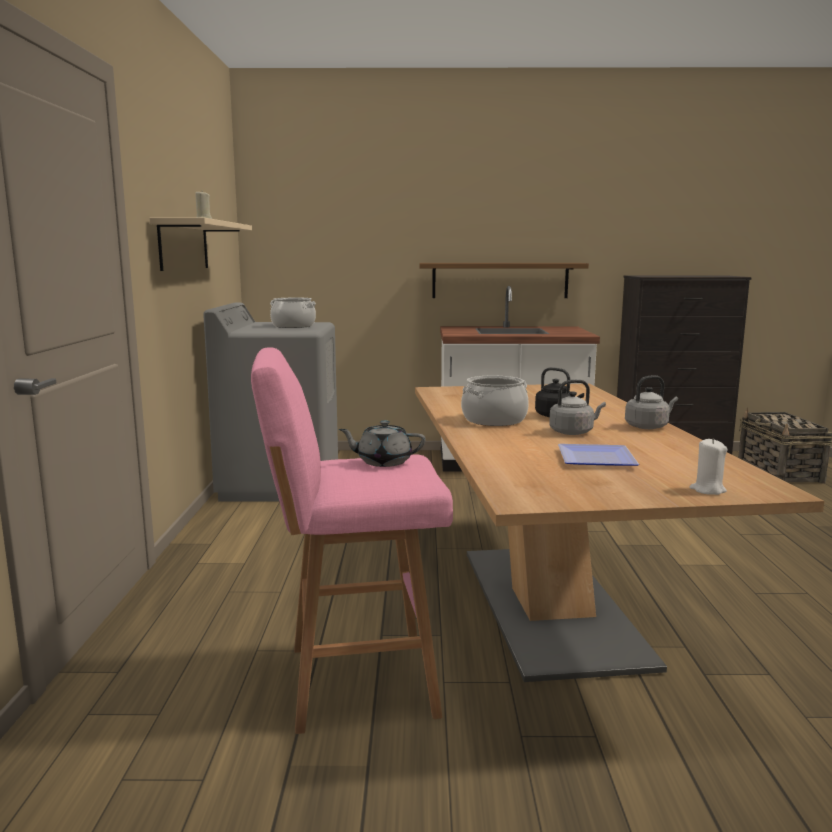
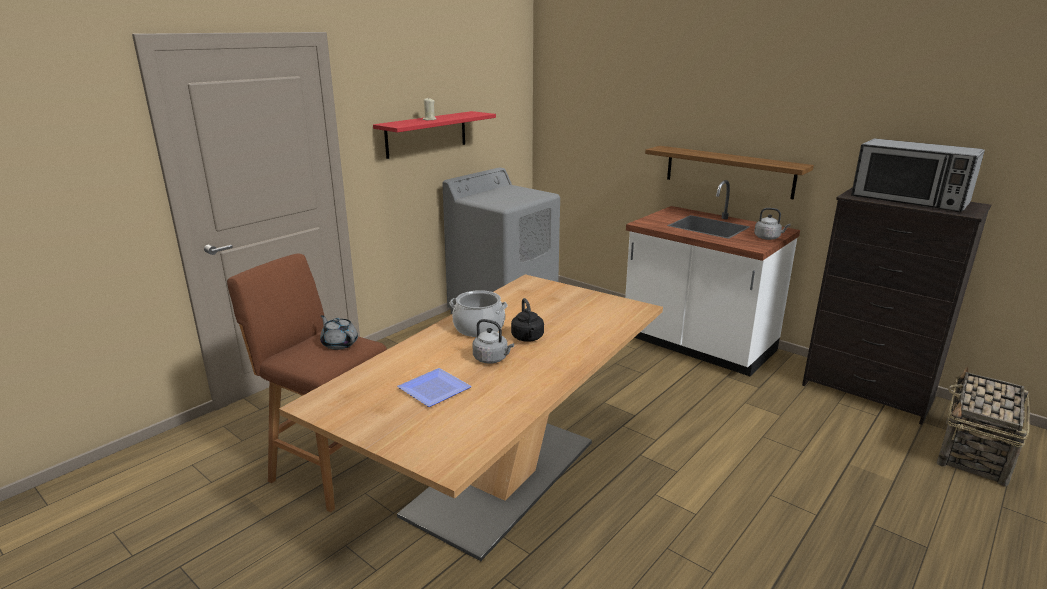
camera: 40 degrees right, 10 degrees up
(184, 245) = (426, 134): beige shelf -> red shelf
(293, 326) = (514, 196): cooking pot -> none
(354, 681) = (330, 468): pink stool -> brown stool
(648, 426) = (557, 373): grey kettle -> grey kettle (768, 238)
(683, 275) = (909, 200): none -> microwave
(707, 490) = (415, 446): white candle -> none

